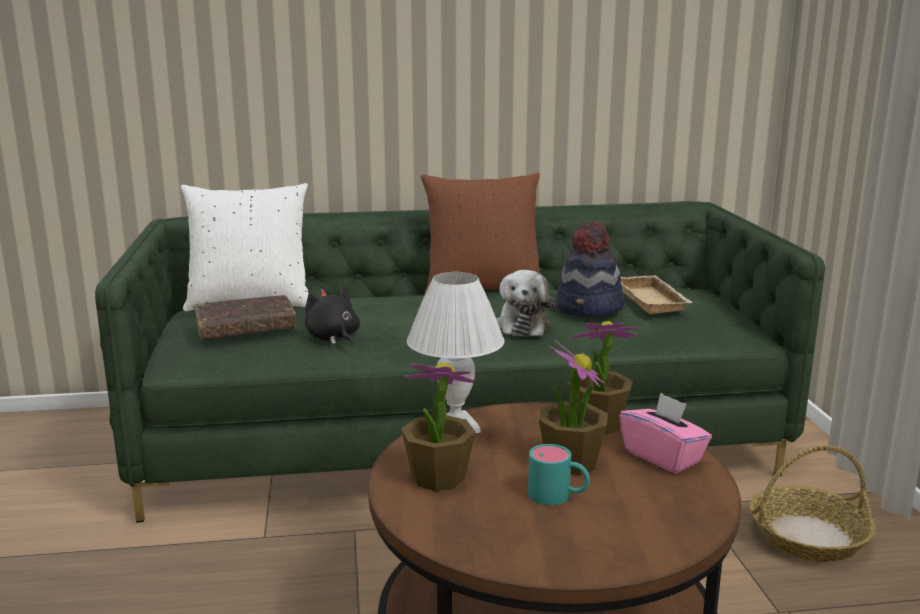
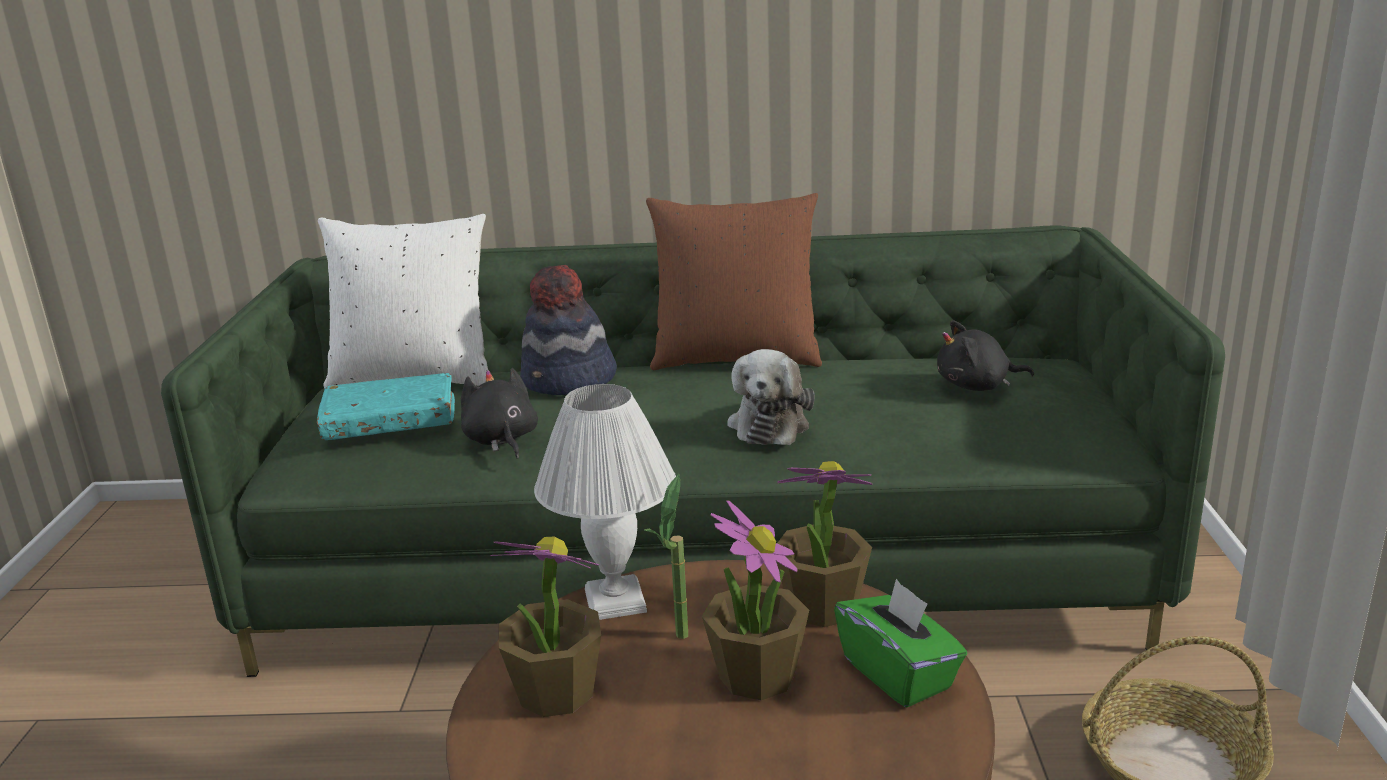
camera: 10 degrees right, 5 degrees up
(245, 328) = (390, 421): brown book -> turquoise book
(510, 447) = (679, 643): none -> potted plant
(558, 496) = (715, 739): turquoise mug -> none
(590, 308) = (875, 399): hat -> hat (568, 381)
(654, 300) = (977, 386): beige tray -> black plush toy
(663, 457) = (898, 673): pink tissue box -> green tissue box

